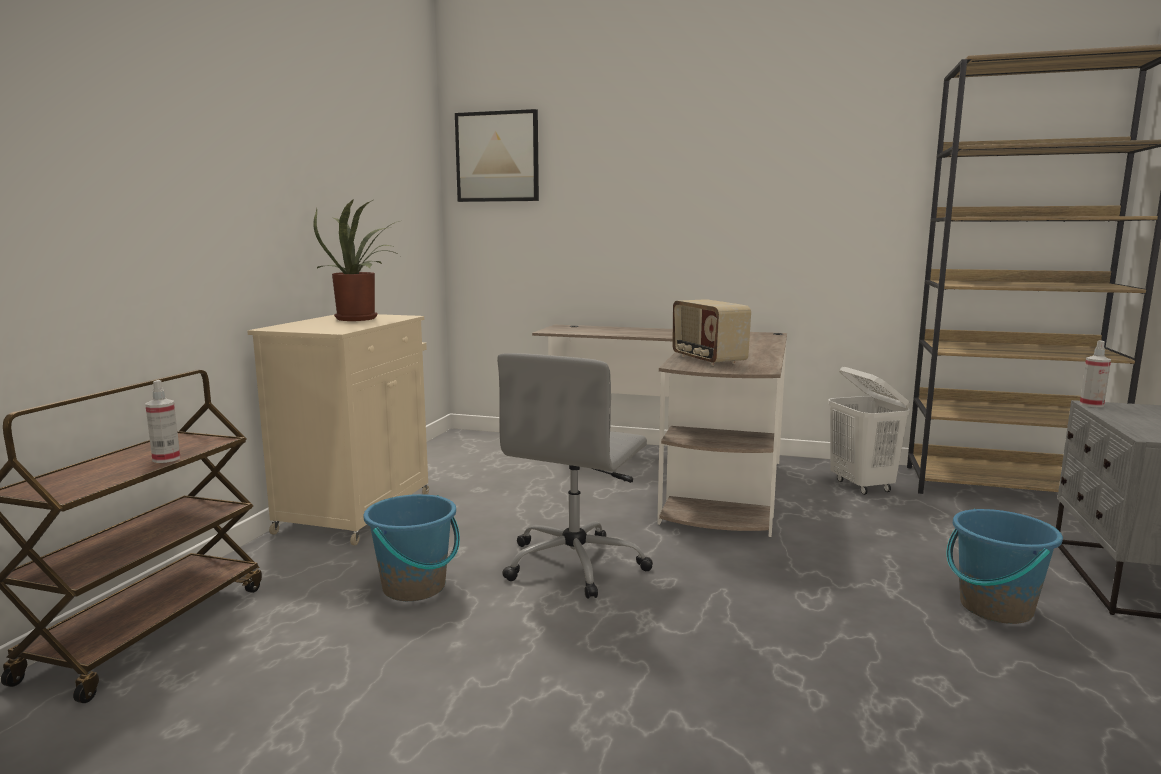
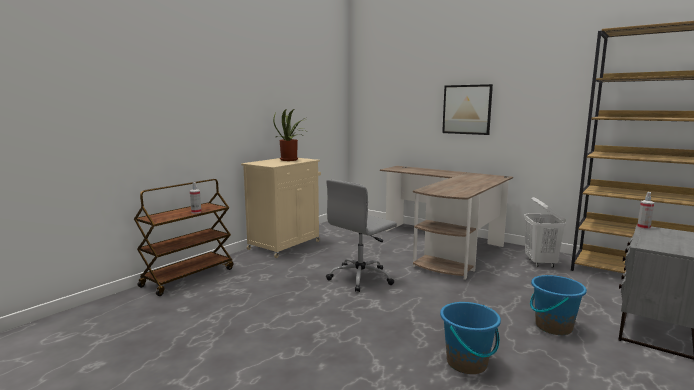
camera: 20 degrees right, 0 degrees up
(414, 587) = (289, 277): blue bucket -> blue bucket (467, 363)
(497, 157) = (374, 82): picture -> picture (466, 109)
(707, 360) = (442, 188): radio -> none

